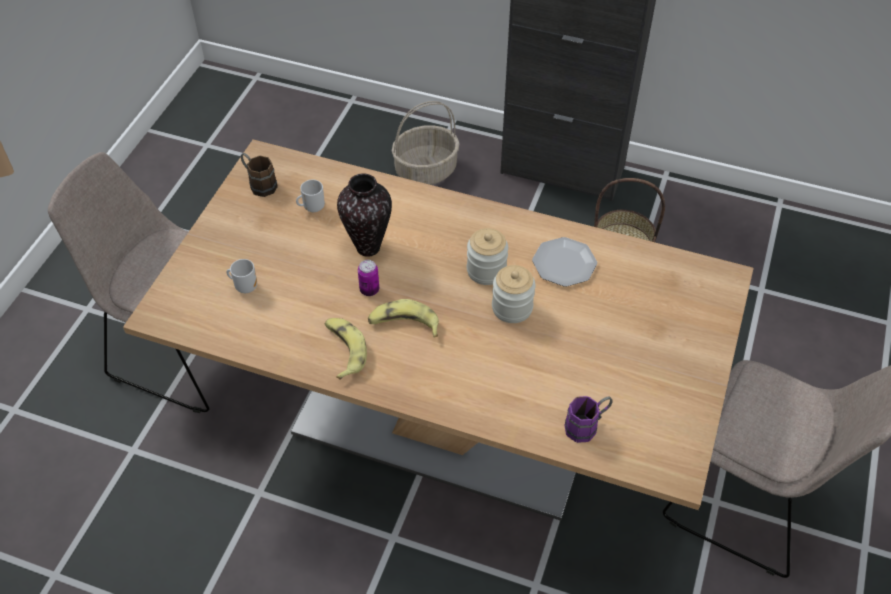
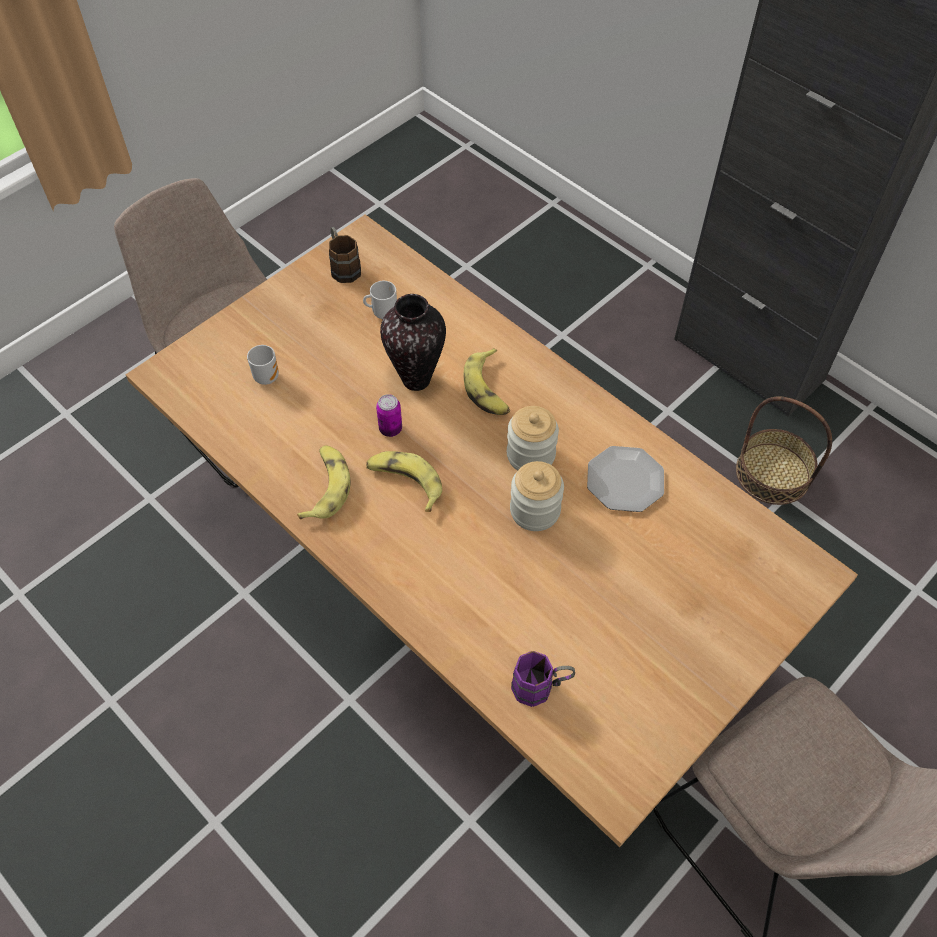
camera: 25 degrees right, 5 degrees up
(426, 170) = (593, 307): basket -> none
(427, 235) = (488, 389): none -> banana

